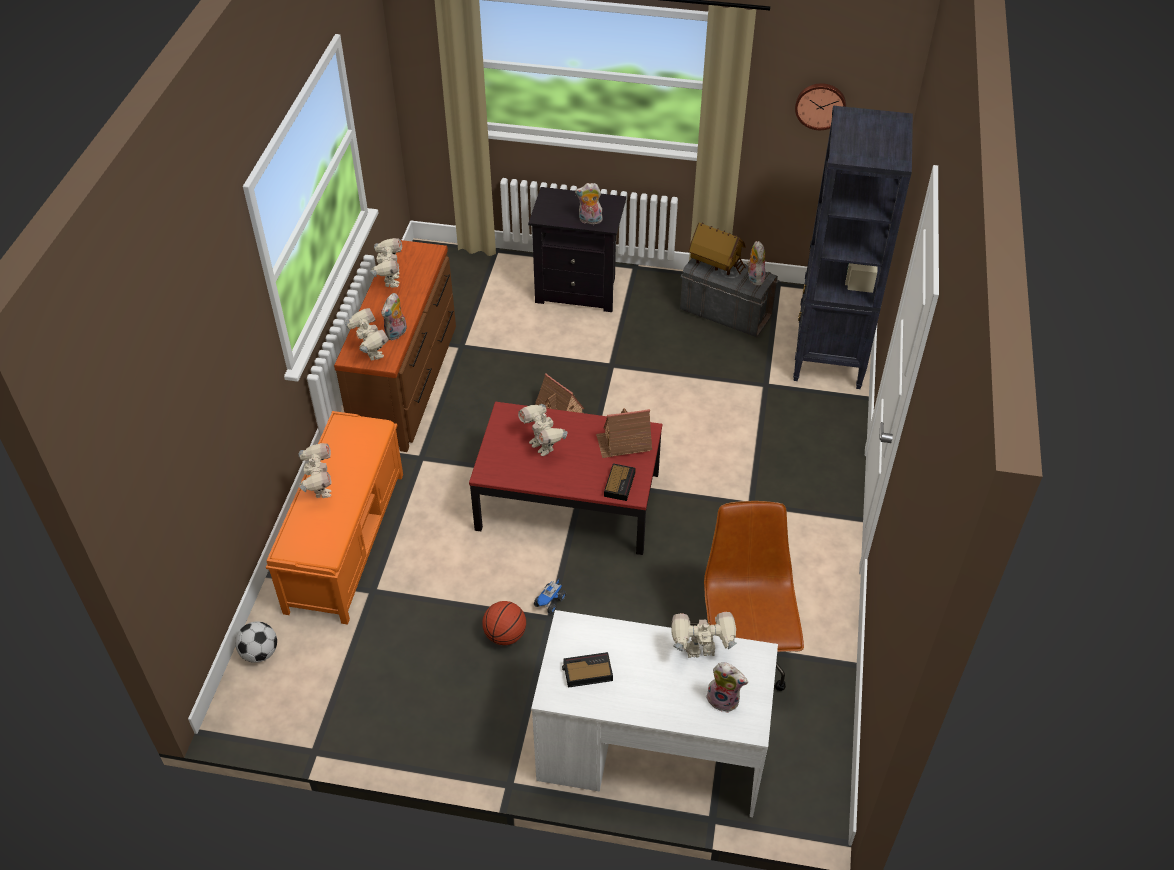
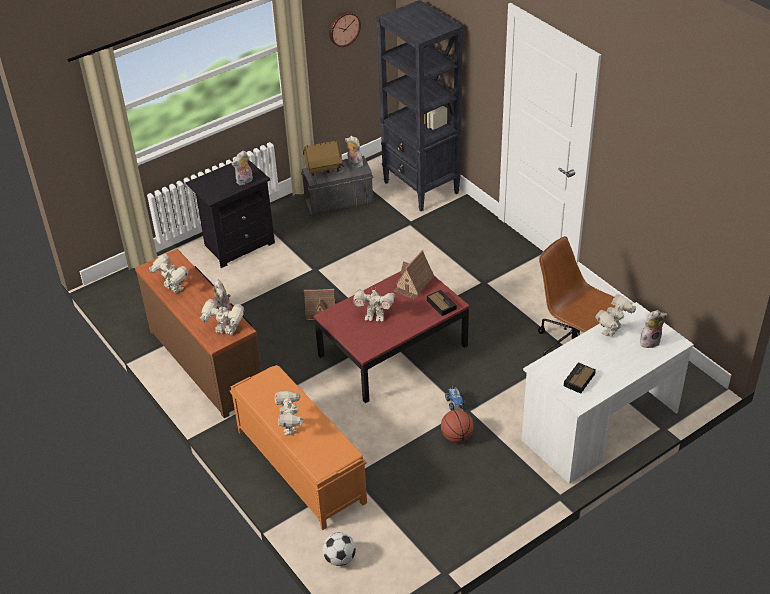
camera: 45 degrees left, 5 degrees down
(320, 489) = (290, 427): toy robot -> toy robot turned 135 degrees counterclockwise

